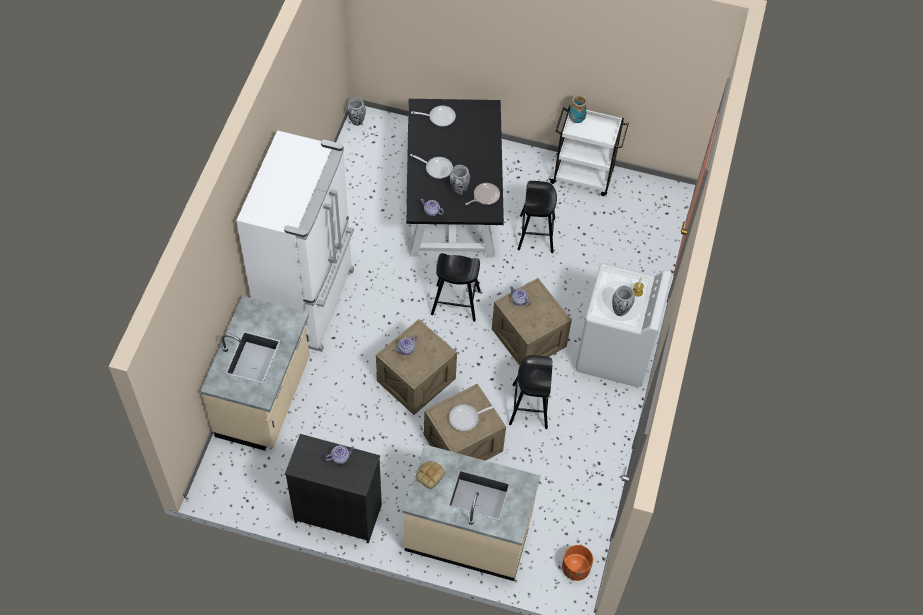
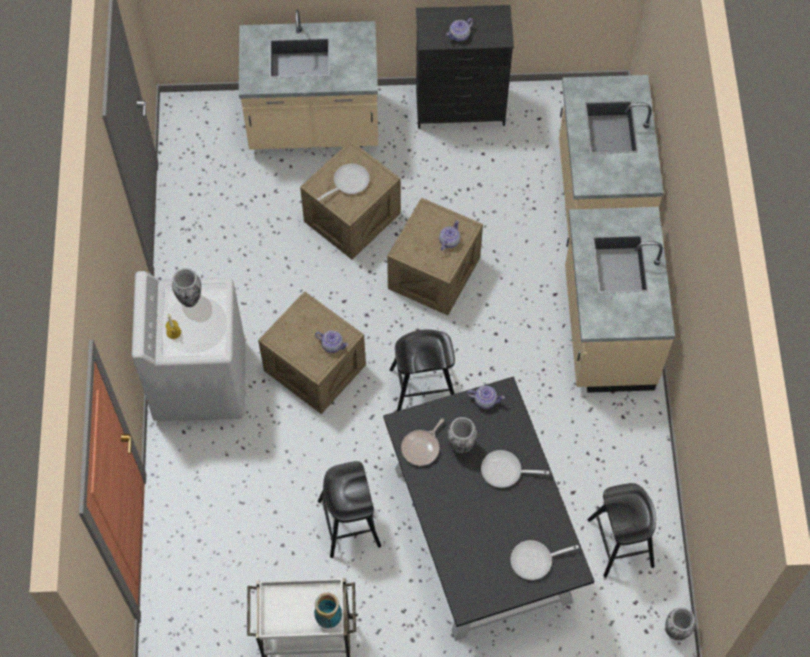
camera: 165 degrees right, 5 degrees up
(309, 302) = (606, 330): white fridge -> beige counter
(430, 475) = (359, 61): bread -> none
(529, 406) = (288, 282): black stool -> black stool (620, 542)
(576, 568) = (188, 125): orange planter -> none

